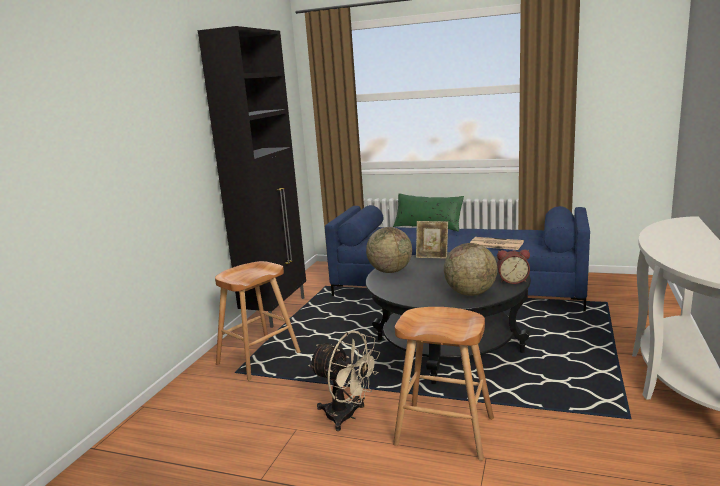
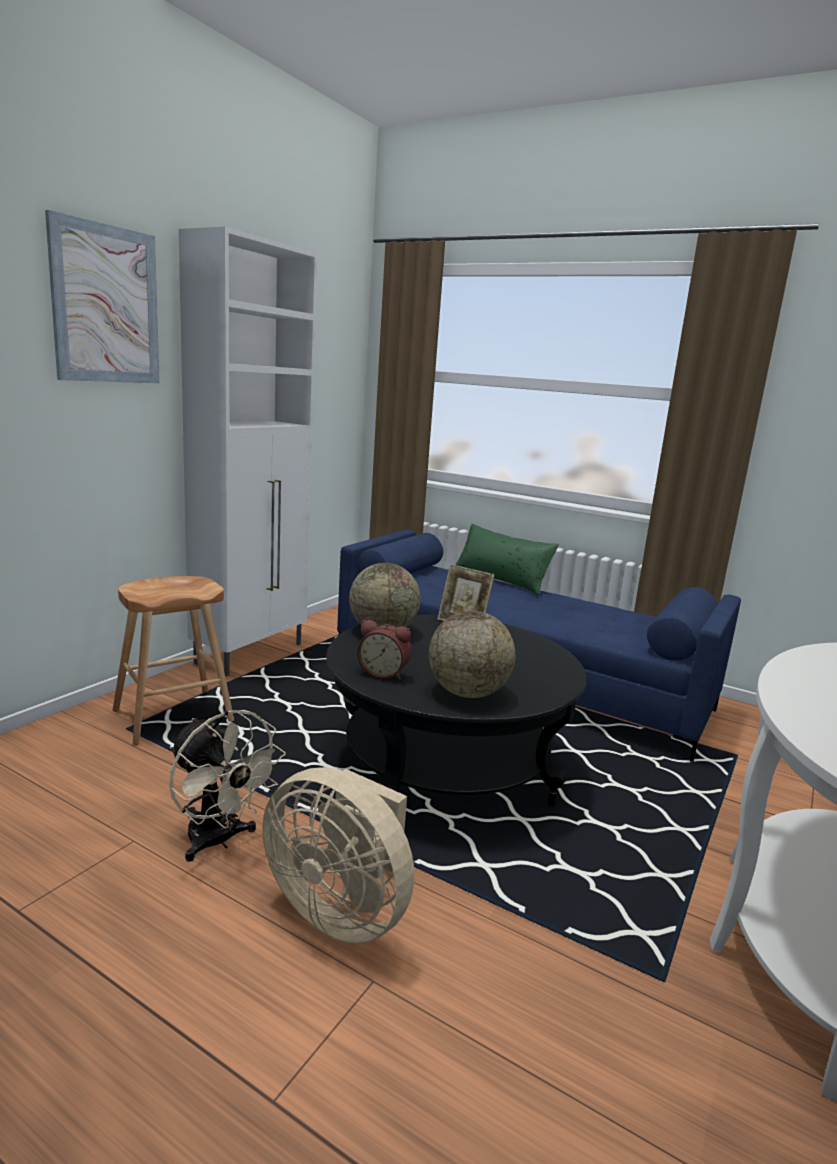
camera: 10 degrees right, 0 degrees up
(168, 90) = (106, 305): none -> picture
(276, 310) = (251, 653): black cabinet -> white cabinet
(444, 431) = (341, 910): brown stool -> beige fan
(495, 244) = (576, 625): newspaper -> none
(512, 280) = (550, 688): alarm clock -> alarm clock (384, 673)

